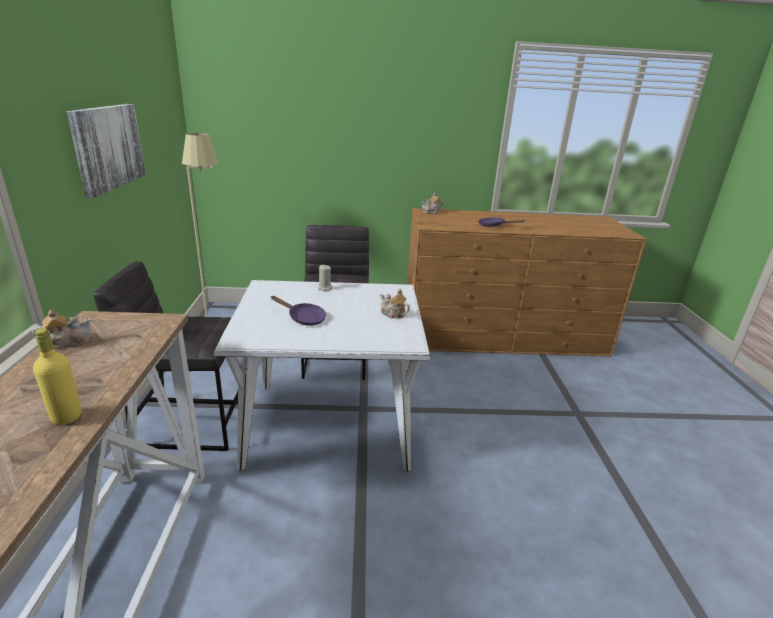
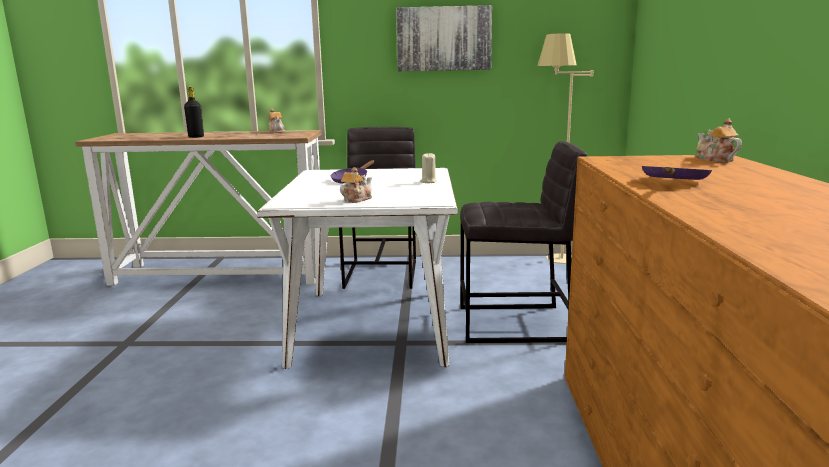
camera: 95 degrees right, 10 degrees down
(66, 416) = (196, 137): yellow bottle -> black bottle

